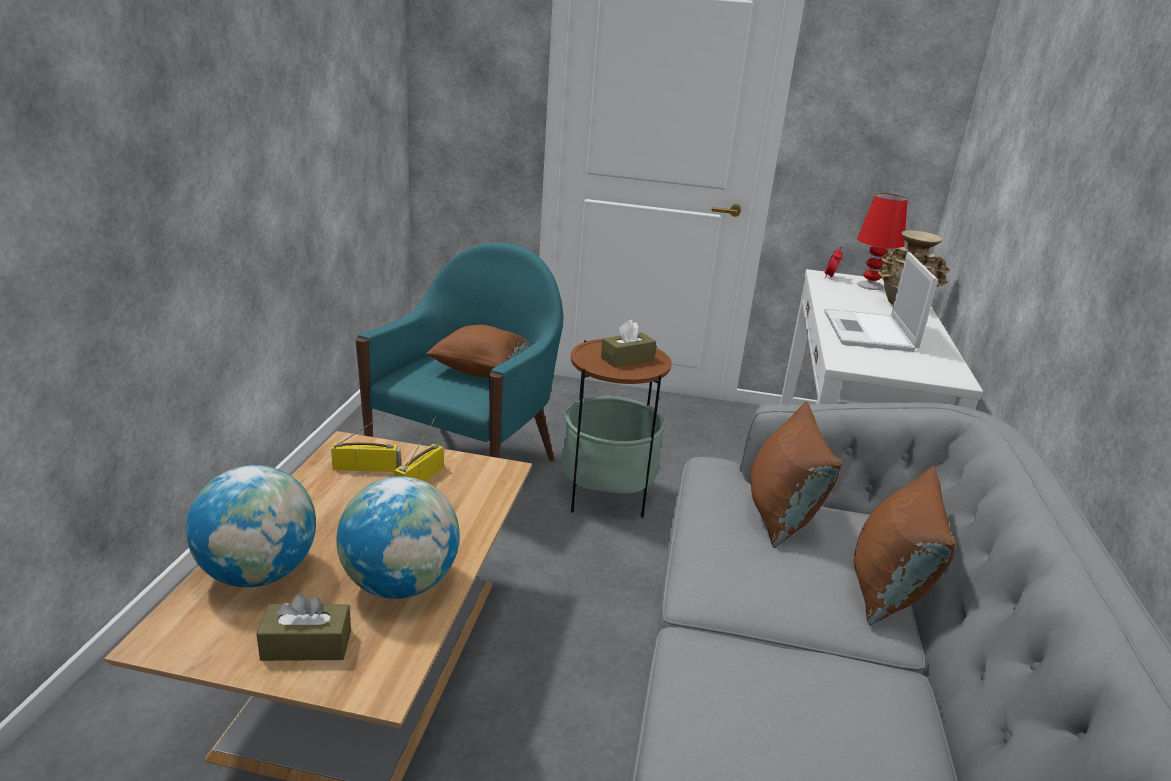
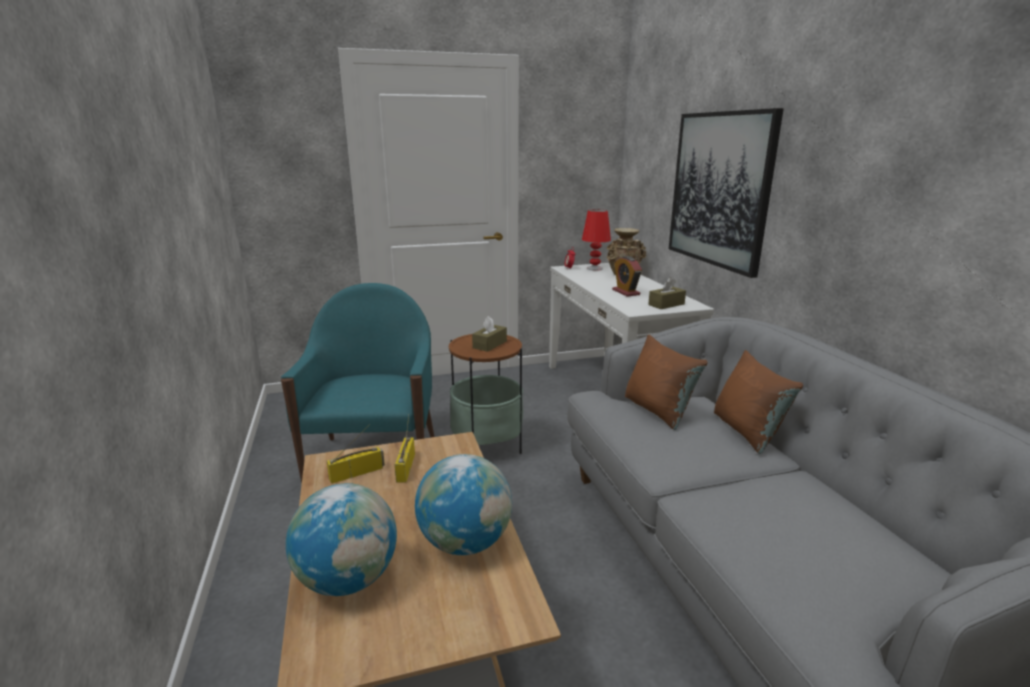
camera: 25 degrees left, 5 degrees down
(306, 645) = (440, 614): brown tissue box -> brown tissue box (666, 304)
(483, 370) = (377, 382): brown pillow -> none
(870, 332) = (626, 292): laptop -> alarm clock
(1042, 198) = (719, 189): none -> picture

